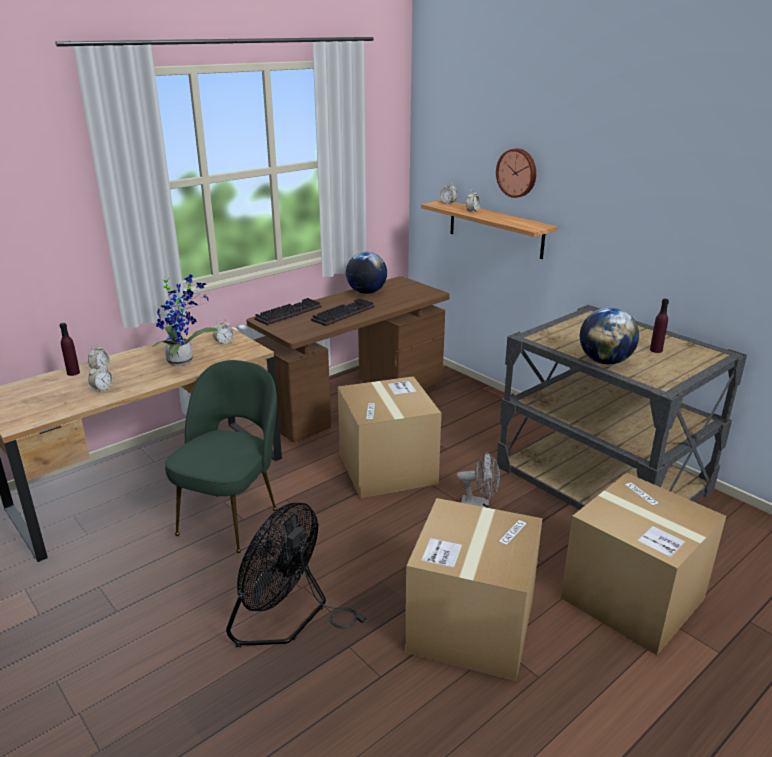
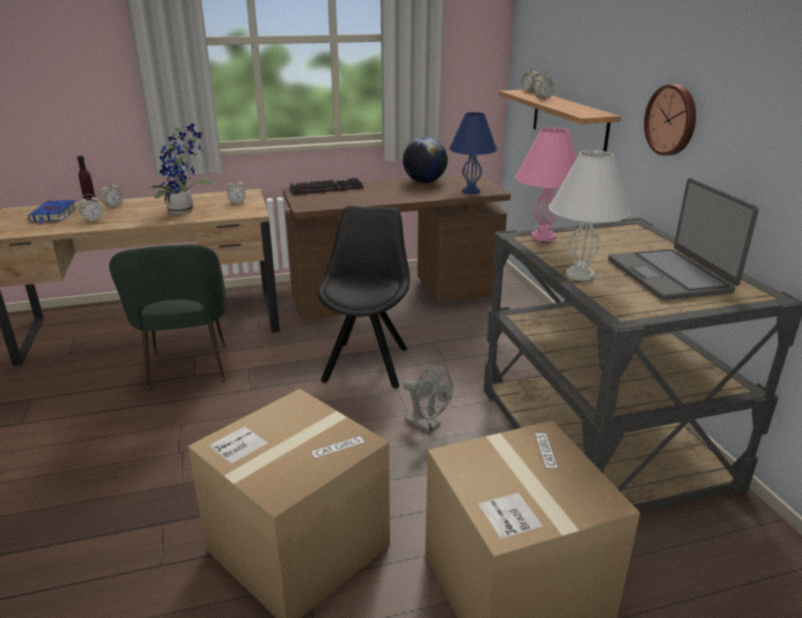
camera: 25 degrees right, 0 degrees up
(48, 391) = (54, 215): none -> blue book
(232, 517) = (187, 371): green chair -> green chair turned 120 degrees clockwise
(296, 614) = (150, 474): black fan -> none
(343, 313) = (377, 195): keyboard -> none
(387, 468) = (367, 364): cardboard box -> black chair
(416, 296) = (470, 191): none -> blue table lamp
(517, 172) = (591, 50): wall clock -> wall clock (672, 120)
(544, 334) = (542, 236): none -> pink table lamp
(605, 361) = (580, 275): globe -> white table lamp
(656, 350) = (670, 275): purple bottle -> laptop

